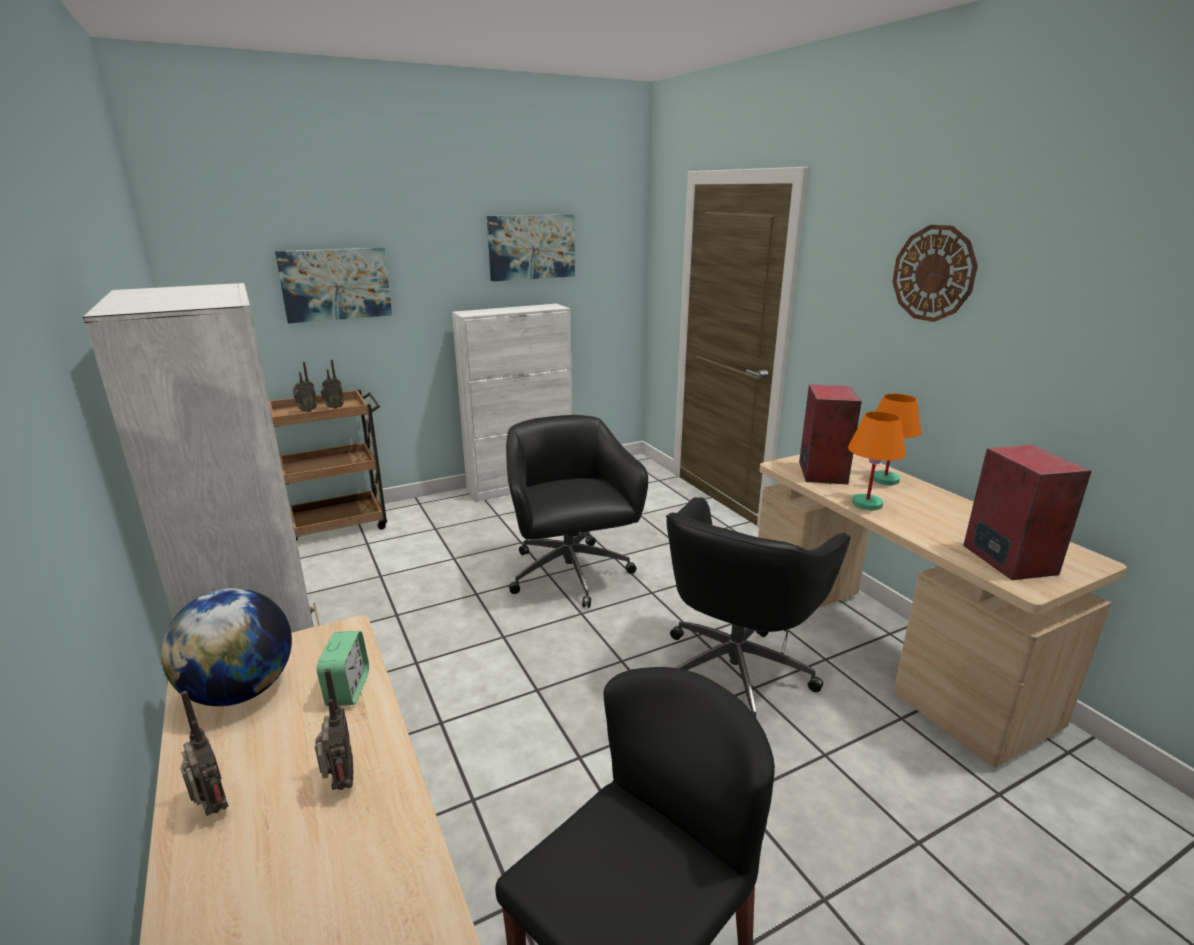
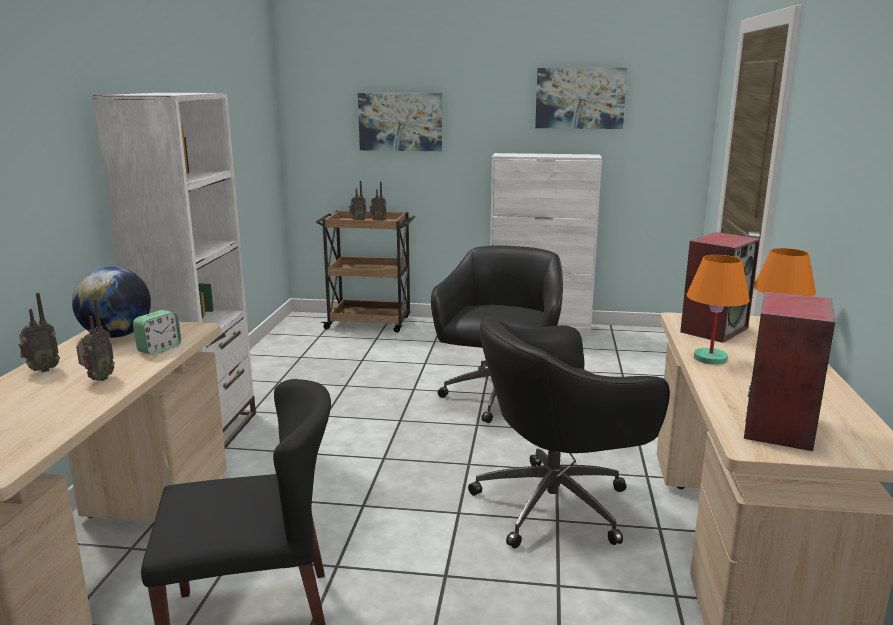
camera: 35 degrees right, 5 degrees down
(212, 810) = (42, 370): radio -> radio turned 60 degrees clockwise
(933, 273) = (853, 113): wall clock -> none

